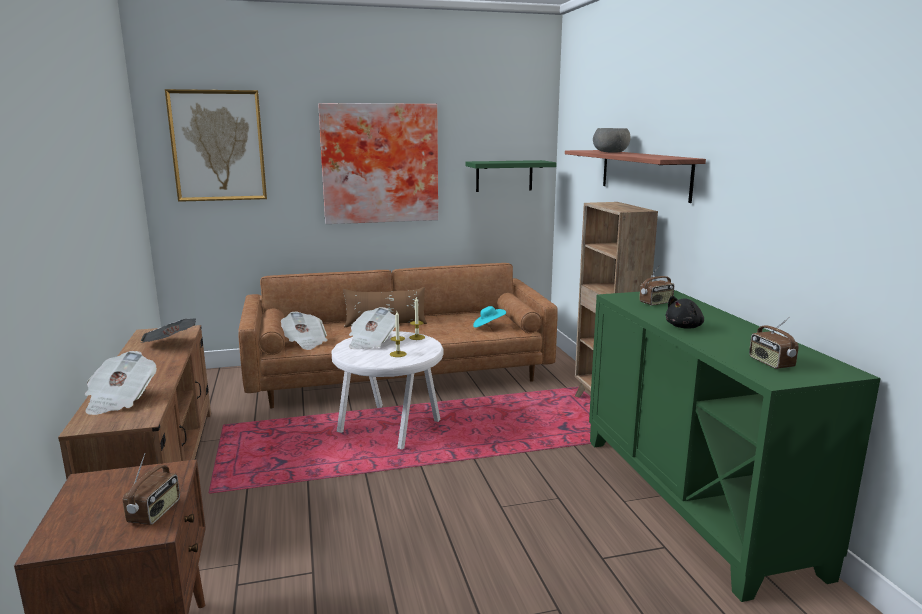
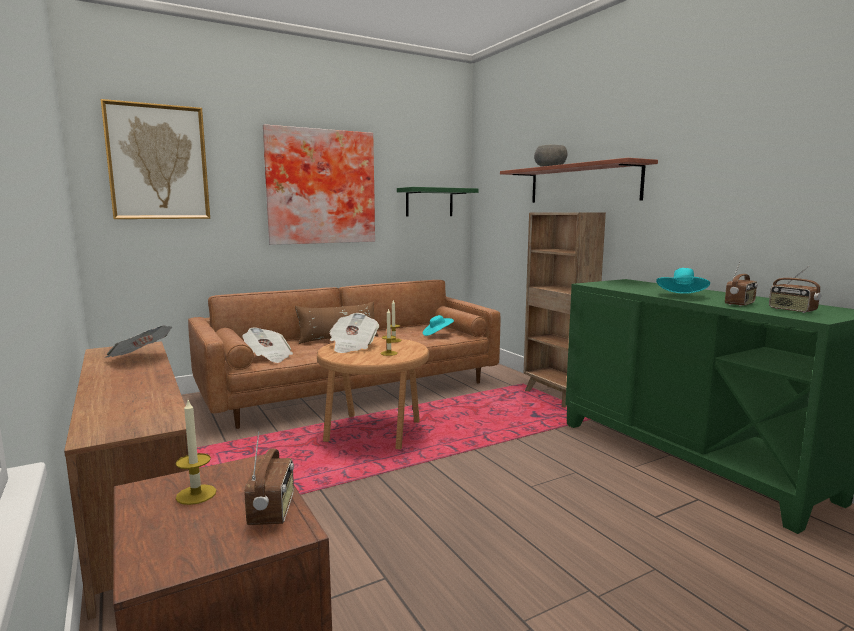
camera: 15 degrees left, 5 degrees down
(116, 490) = (196, 494): none -> candle
(120, 400) = (121, 408): newspaper -> none
(390, 428) = (375, 432): white side table -> brown side table
(656, 303) = (630, 285): radio -> radio (740, 304)
(685, 327) = (682, 296): black plush toy -> turquoise hat

